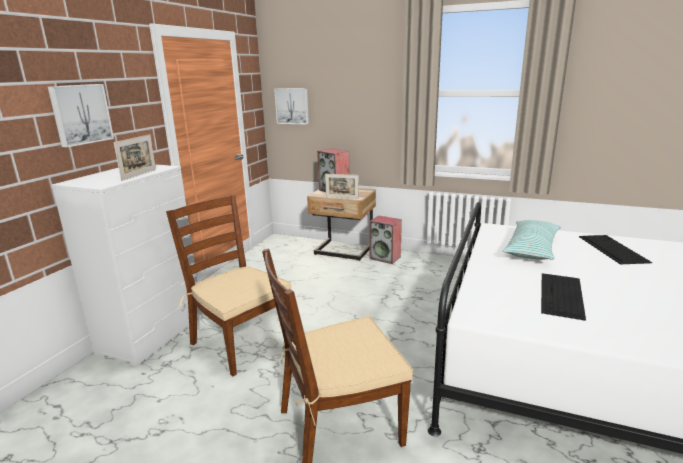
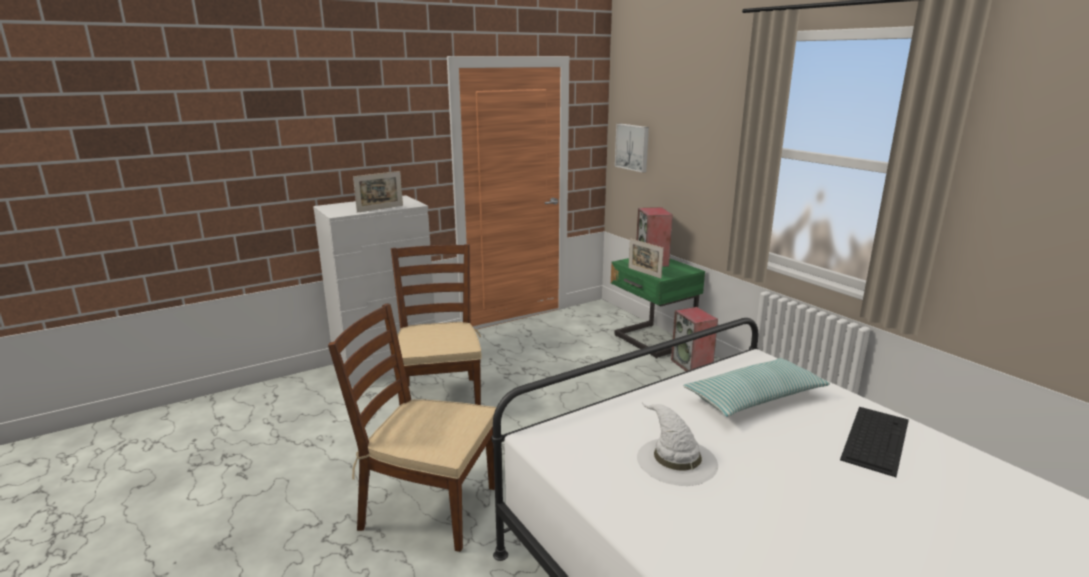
camera: 35 degrees right, 0 degrees up
(80, 114) = (353, 145): picture -> none
(343, 251) = (652, 342): beige nightstand -> green nightstand
(562, 295) = (675, 460): keyboard -> white hat

